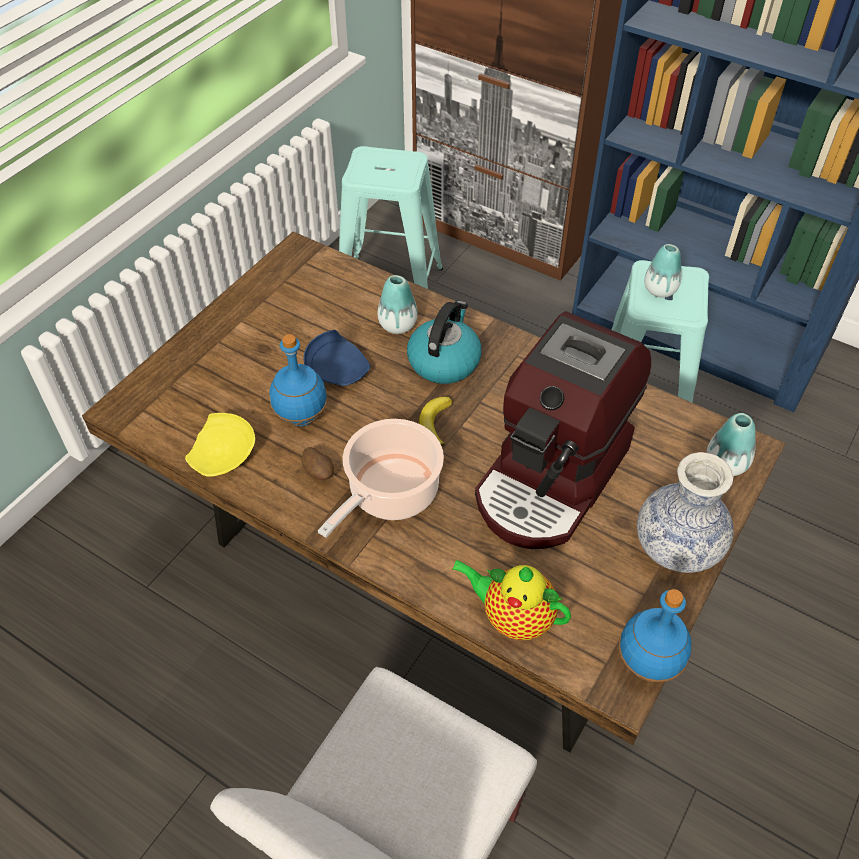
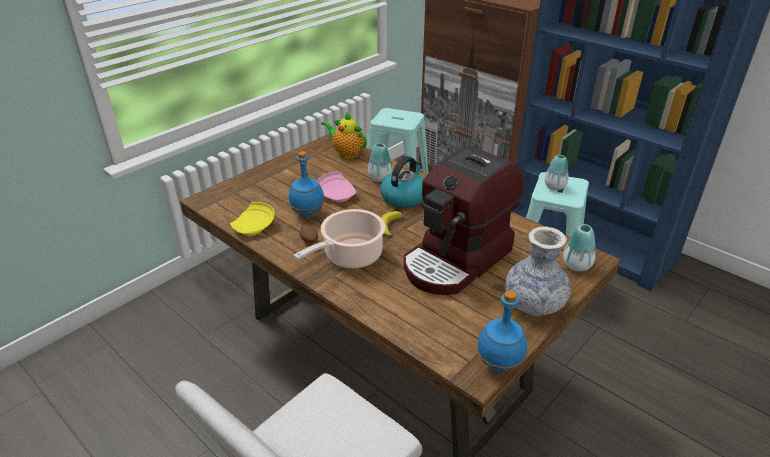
camera: 10 degrees right, 15 degrees down
(338, 369) = (337, 195): blue plate -> pink plate
(513, 617) = (412, 328): teapot -> teapot (346, 153)

